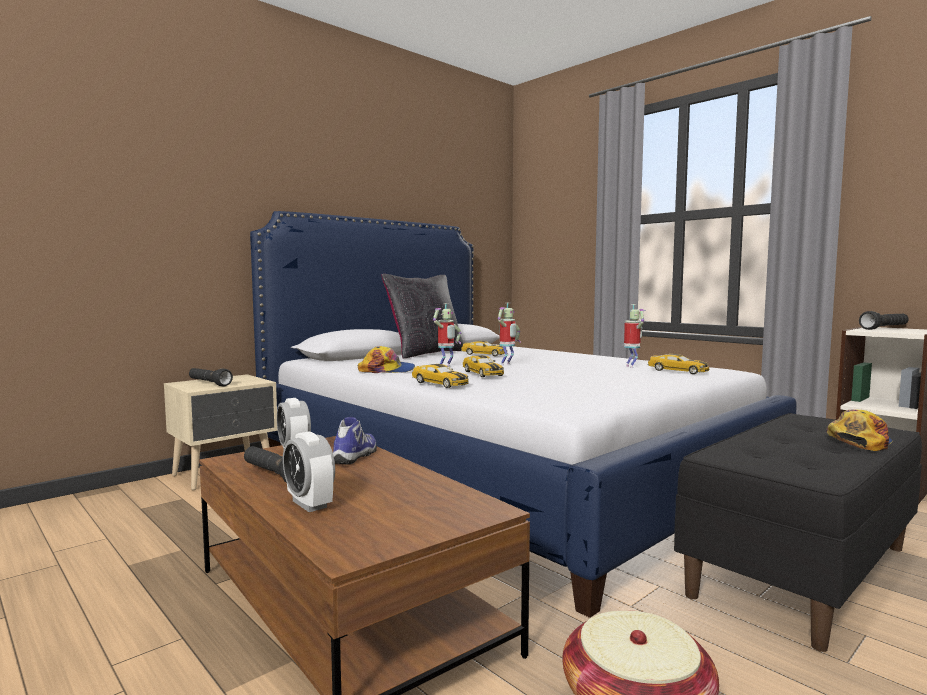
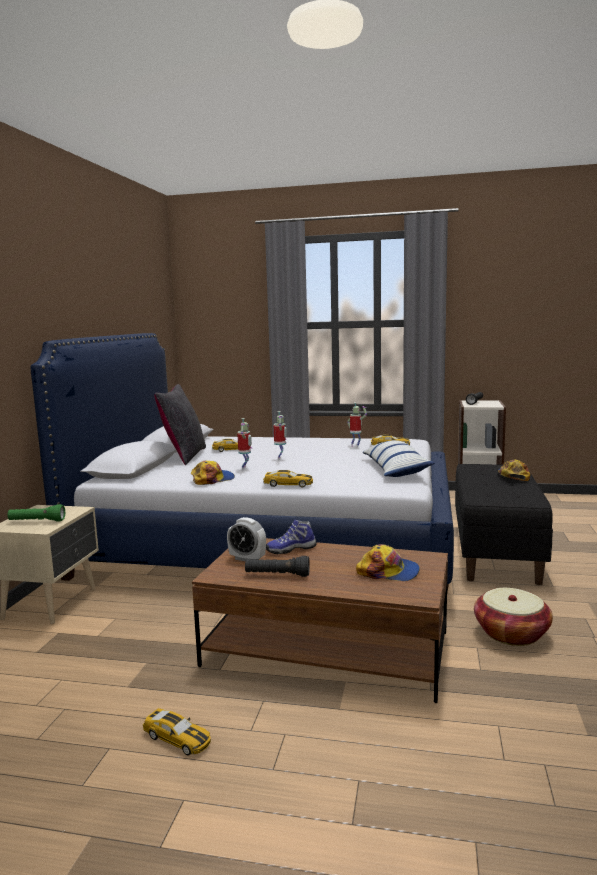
camera: 35 degrees left, 5 degrees up
(209, 384) = (37, 521): black flashlight -> green flashlight
(309, 504) = (341, 583): alarm clock -> none
(356, 456) = (291, 549): shoe -> shoe turned 90 degrees counterclockwise
(392, 510) = (388, 572): none -> cap
(483, 373) = (292, 470): toy car -> toy car (178, 738)
(614, 390) = (395, 469): none -> pillow

